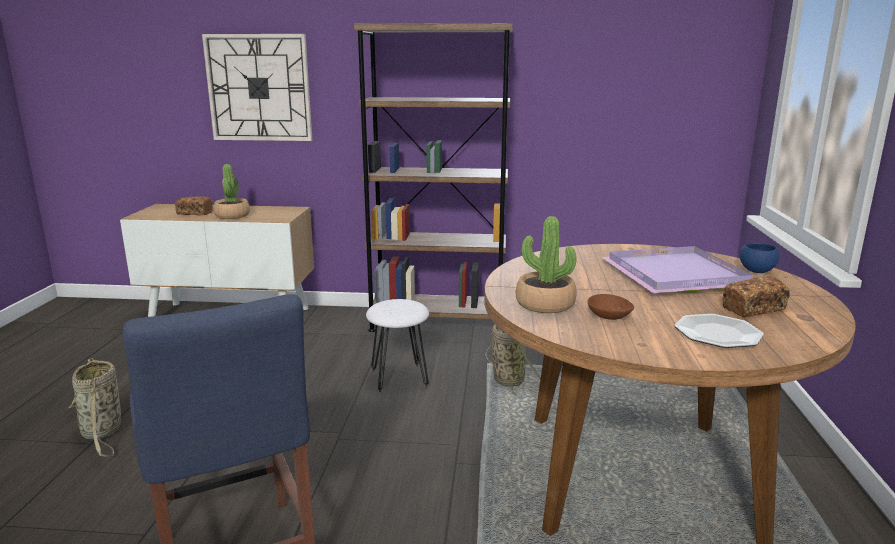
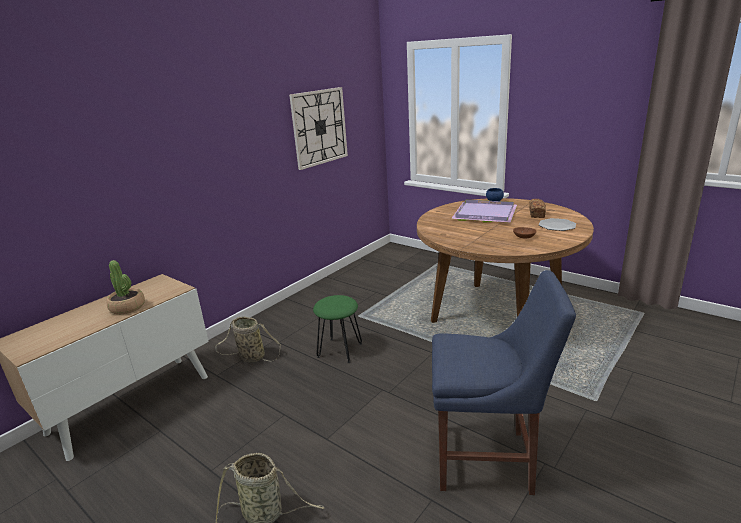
camera: 55 degrees left, 5 degrees up
(194, 213) = (81, 324): bread -> none
(259, 88) = (90, 180): wall clock -> wall clock (319, 127)
(400, 378) = (340, 350): white stool -> green stool
(437, 322) = (283, 315): brown bookcase -> none
(507, 379) = (381, 316): basket -> basket (250, 357)
(545, 304) = (498, 244): potted plant -> none

